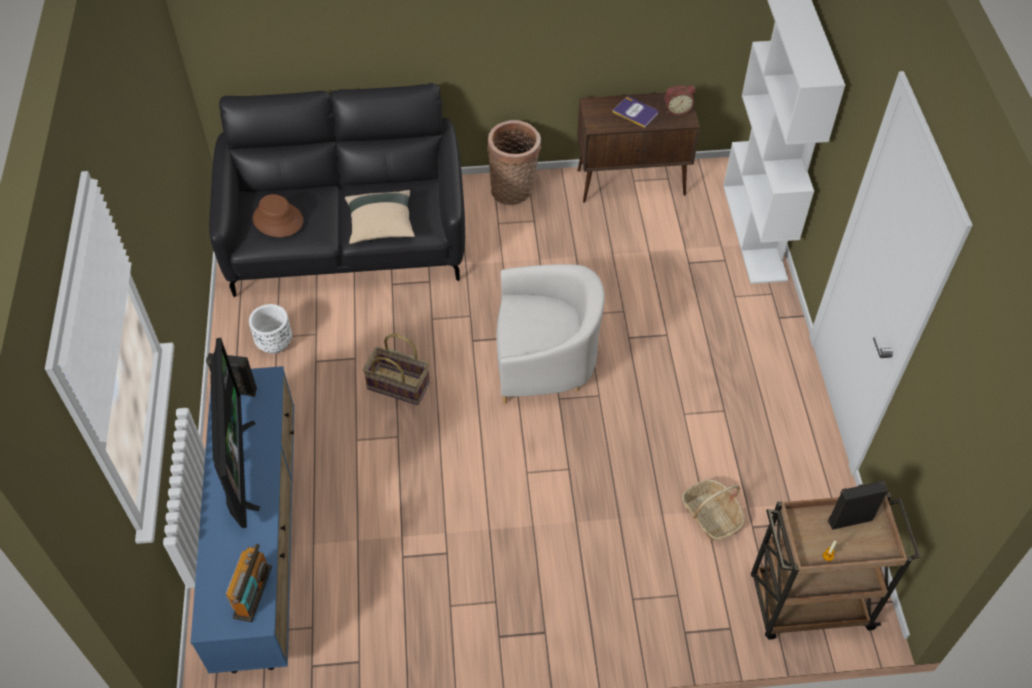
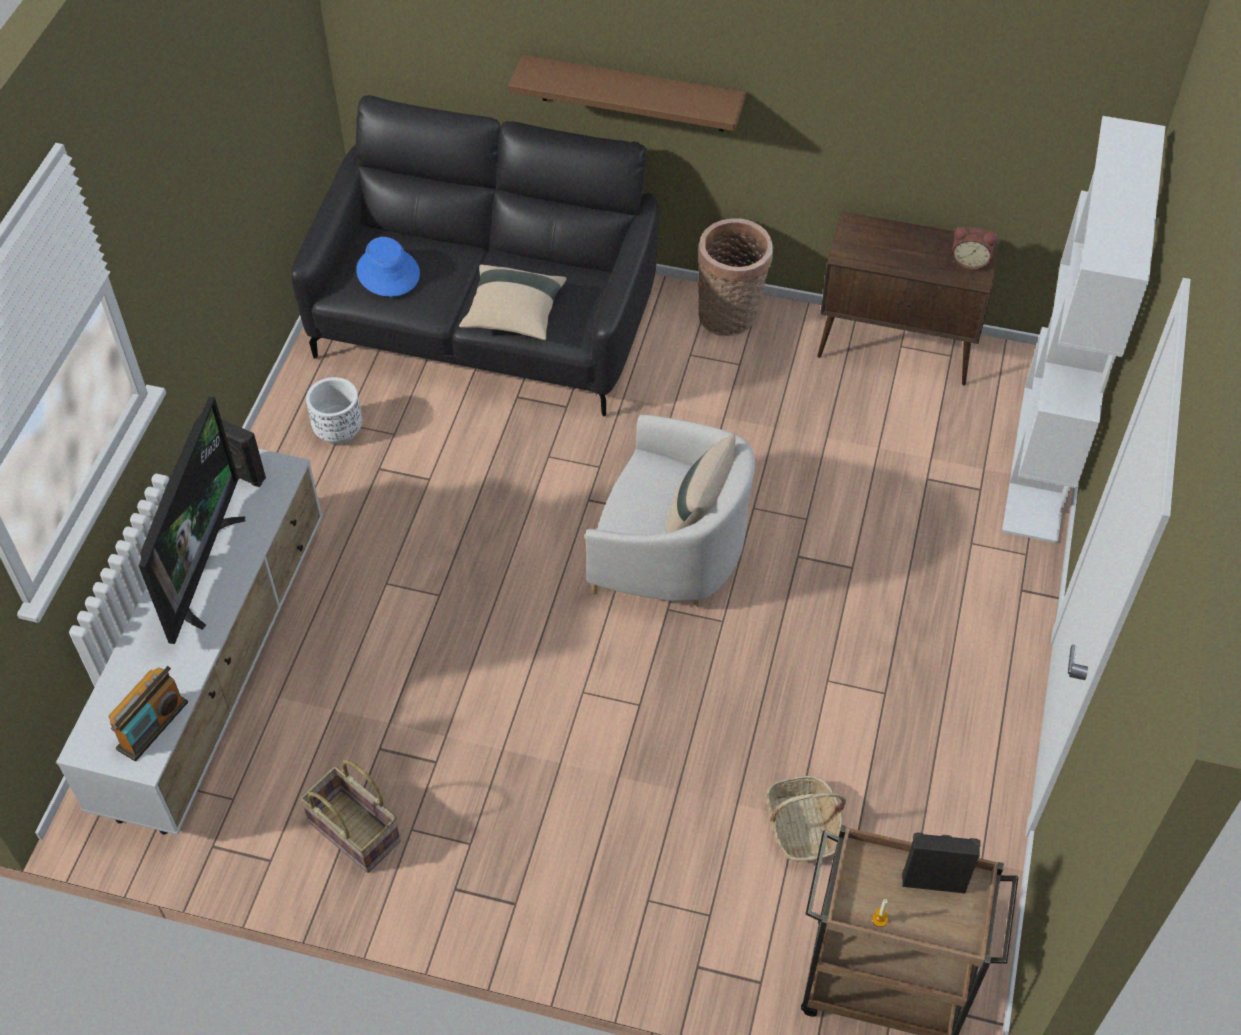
camera: 20 degrees right, 0 degrees up
(260, 537) = (218, 668): blue tv stand -> white tv stand
(278, 220) = (388, 273): brown hat -> blue hat
(399, 385) = (469, 530): basket -> basket (356, 831)
(422, 49) = (632, 94): none -> brown shelf
(566, 330) = (698, 519): none -> beige pillow
(635, 112) = (909, 250): book -> none

